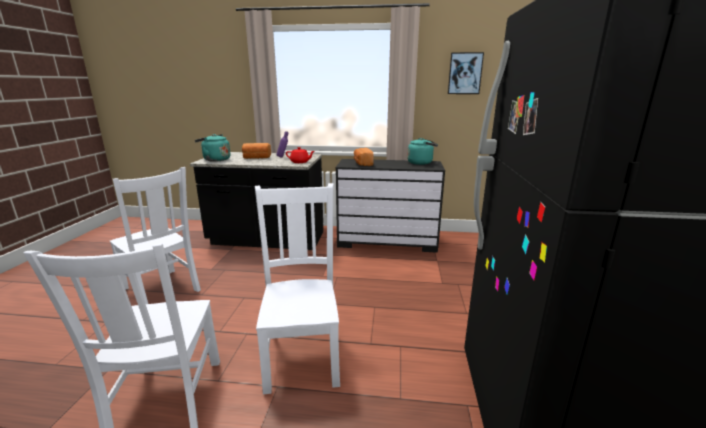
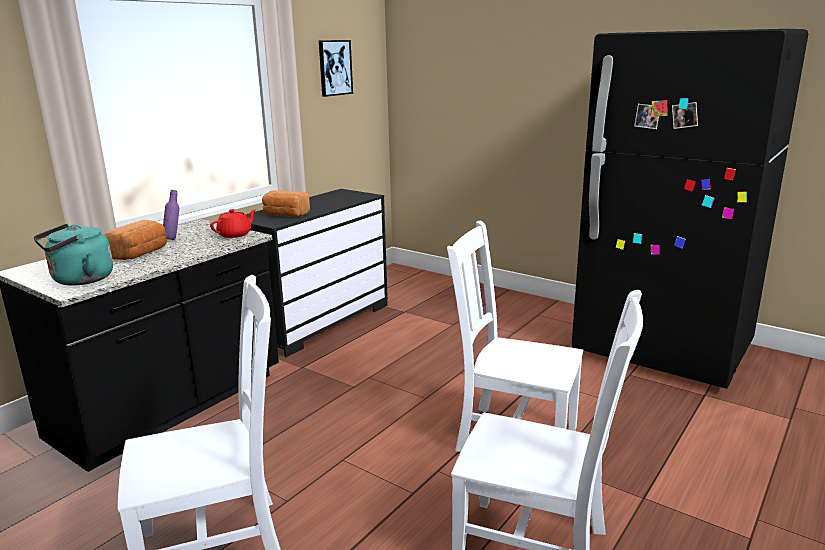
camera: 60 degrees left, 0 degrees up
(421, 163) = (334, 195): turquoise kettle -> none

